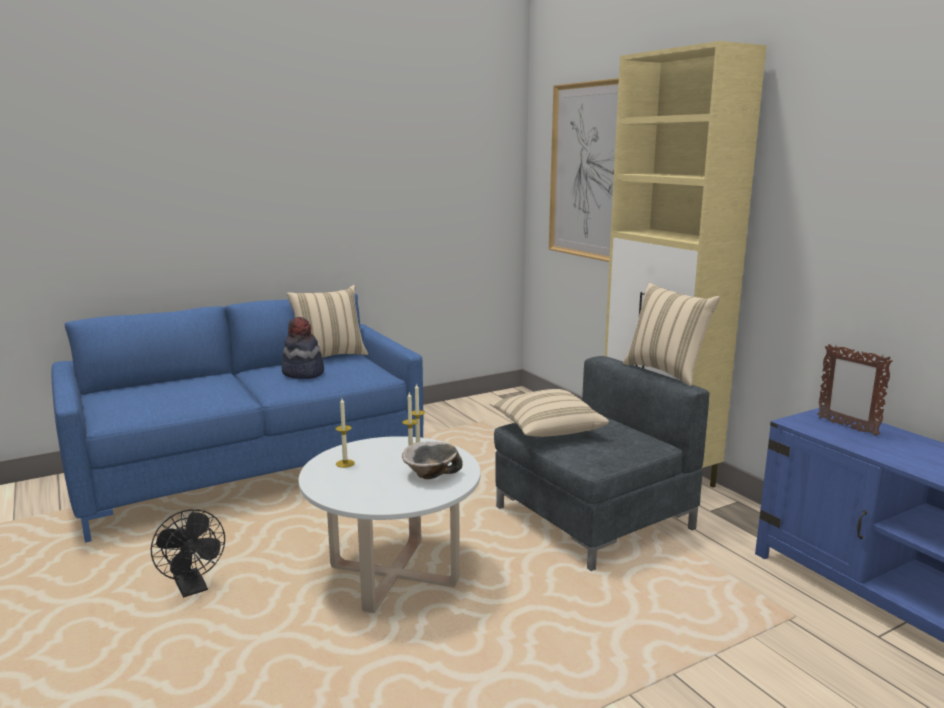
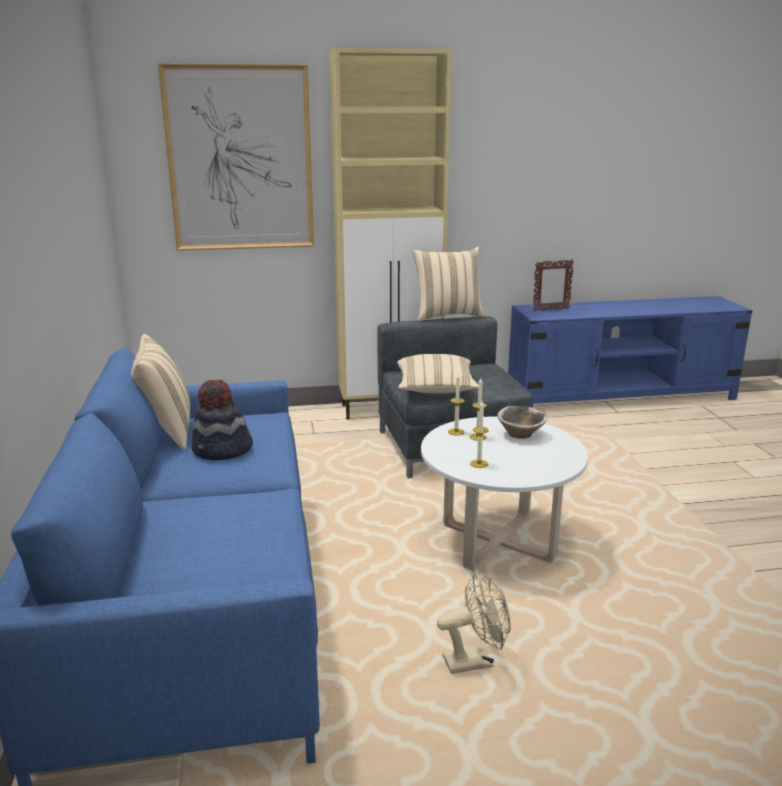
camera: 70 degrees left, 5 degrees up
(193, 589) = (475, 661): black fan -> beige fan

